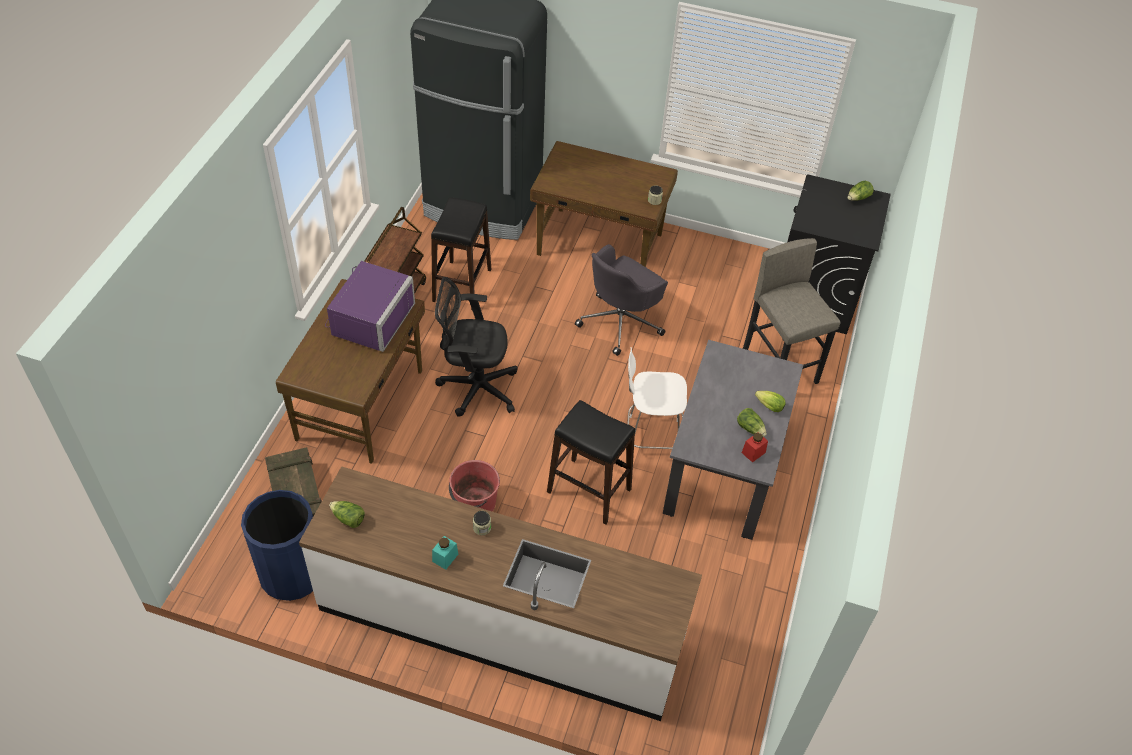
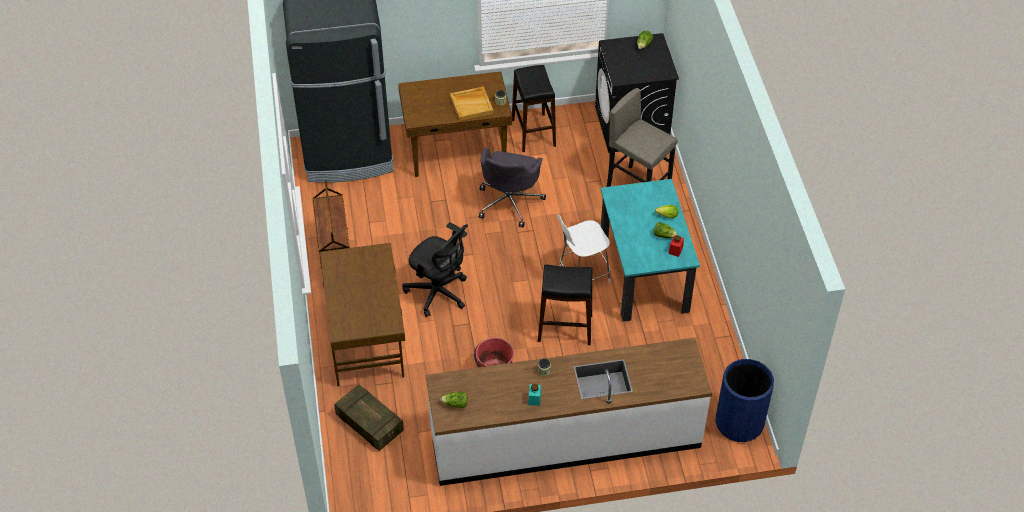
camera: 25 degrees left, 0 degrees up
(292, 573) = (404, 472): blue trash can -> blue trash can (739, 423)
(368, 318) = (361, 271): purple microwave -> none
(462, 285) = (376, 223): black stool -> black stool (533, 132)
(475, 387) = (439, 293): black office chair -> black office chair turned 120 degrees counterclockwise
(620, 191) = (471, 104): none -> beige tray
(723, 469) = (643, 275): grey dining table -> turquoise dining table

